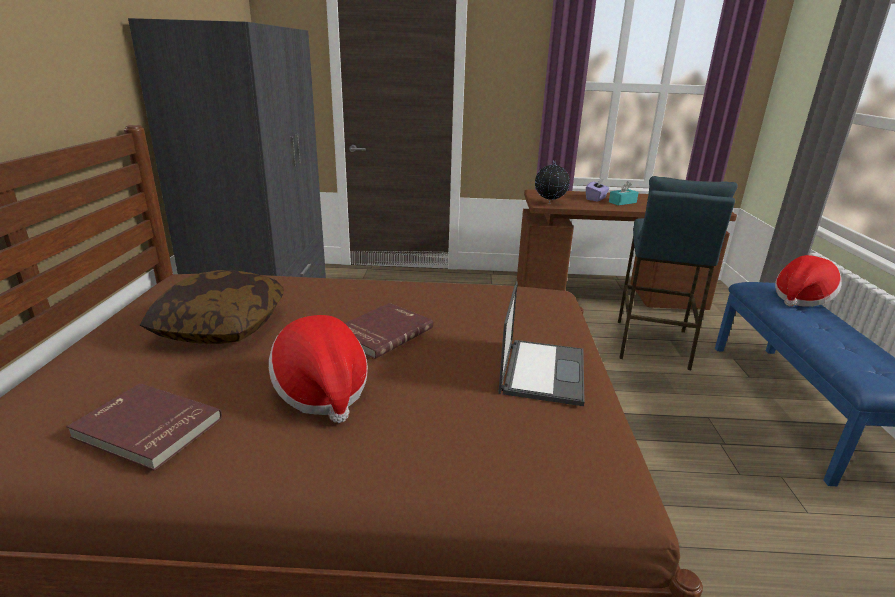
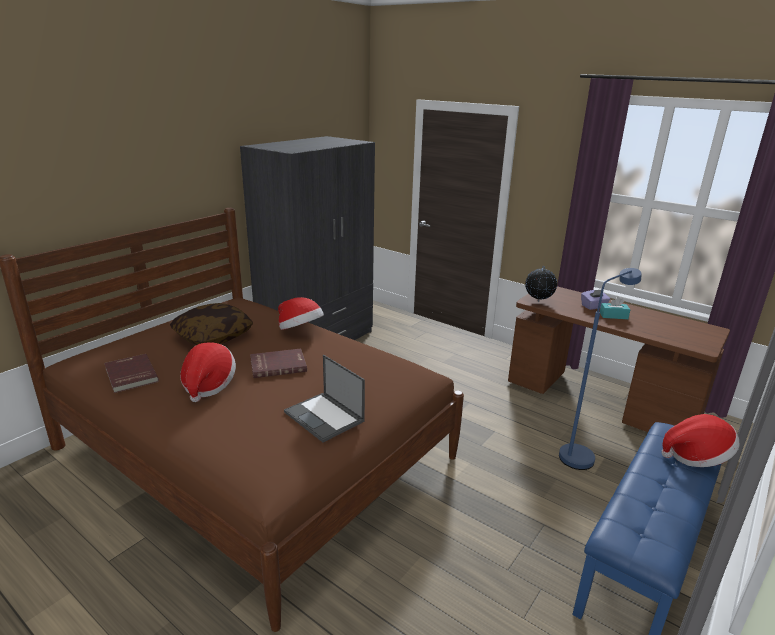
camera: 35 degrees right, 0 degrees up
(343, 287) = (300, 330): none -> hat
(542, 371) = (325, 417): laptop -> laptop turned 90 degrees clockwise
(651, 344) = (580, 454): blue stool -> blue floor lamp

